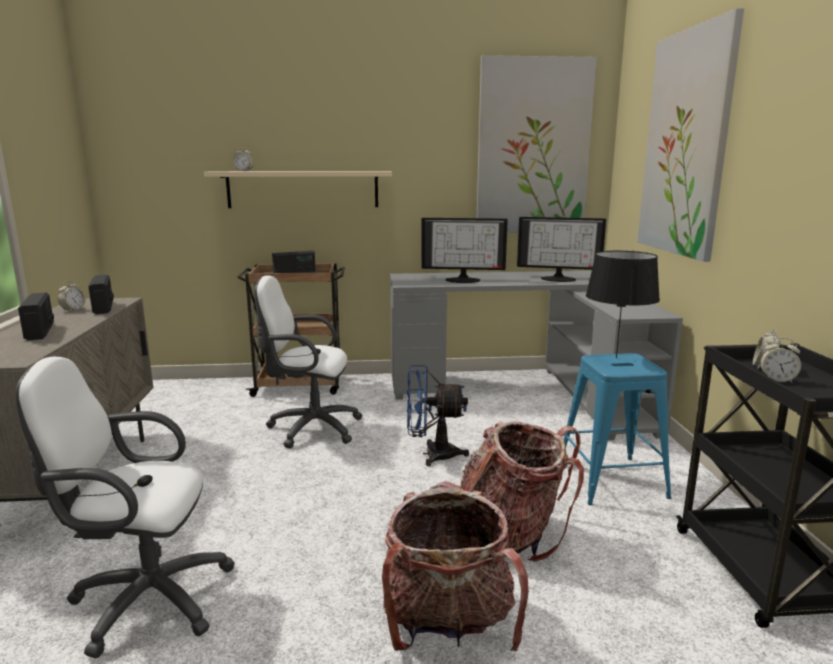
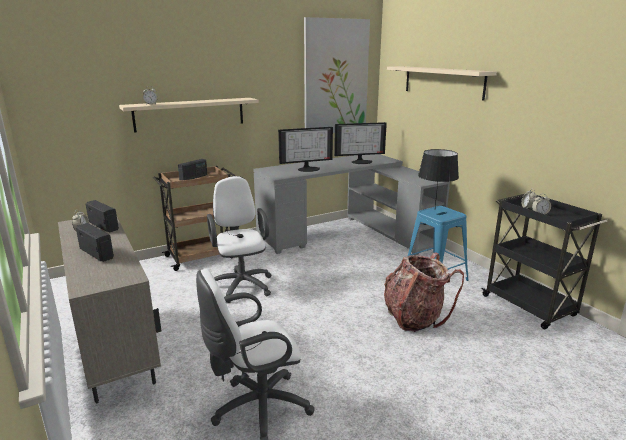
camera: 25 degrees left, 5 degrees up
(309, 428) = (242, 284): white office chair -> white office chair turned 90 degrees clockwise
(432, 454) = (333, 284): blue fan -> none
(447, 626) = (425, 369): backpack -> none
(685, 144) = (443, 82): picture -> beige shelf

